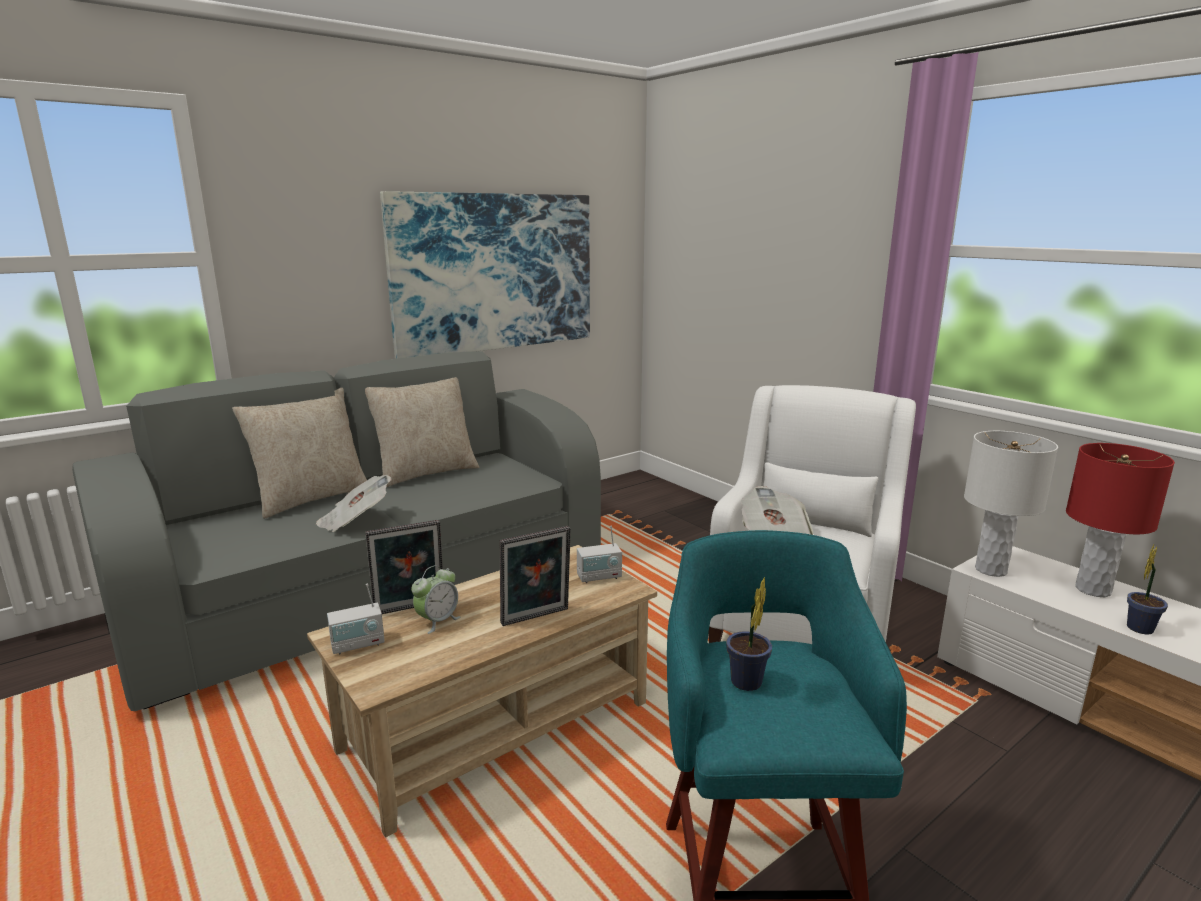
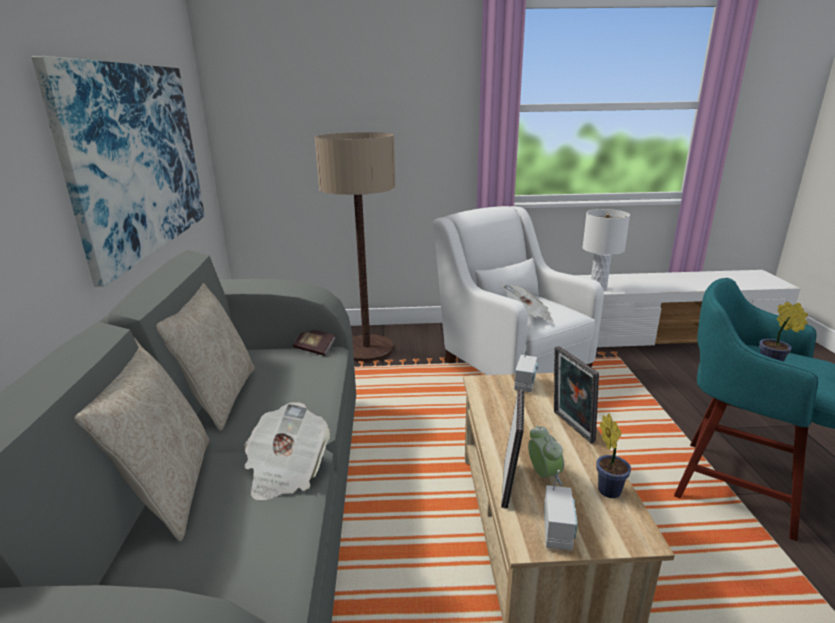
camera: 55 degrees left, 5 degrees up
(536, 618) = (570, 427): picture frame -> picture frame turned 150 degrees clockwise
(538, 474) = (315, 349): none -> book
(697, 531) = (367, 349): none -> floor lamp
(1092, 590) = (632, 280): red table lamp -> none
(1140, 627) = (670, 287): potted plant -> potted plant (607, 488)

